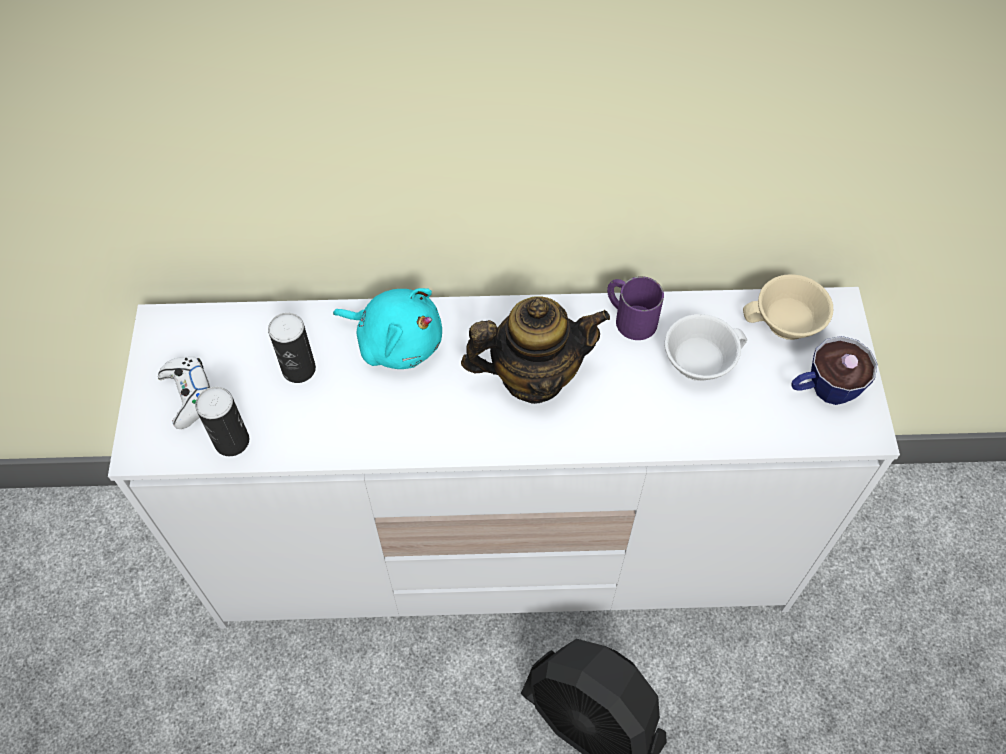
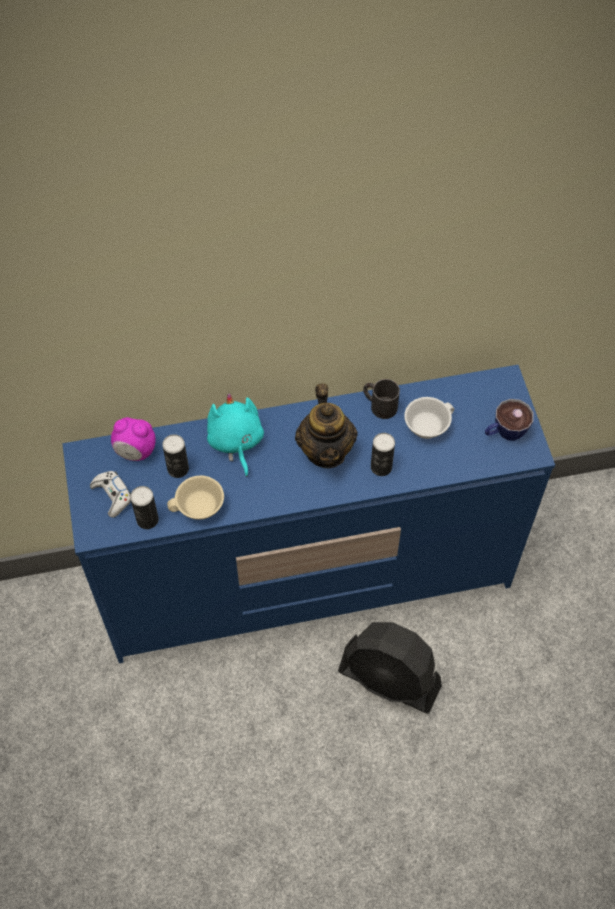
camera: 10 degrees left, 0 degrees up
(242, 333) = (135, 452): none -> alarm clock
(396, 341) = (235, 442): turquoise plush toy -> turquoise plush toy turned 120 degrees counterclockwise
(504, 552) = (308, 579): white dresser -> blue dresser
(533, 376) = (326, 451): teapot -> teapot turned 105 degrees clockwise
(615, 415) = (381, 467): none -> can
(629, 317) = (379, 405): purple mug -> black mug
(786, 324) = (477, 395): beige cup -> beige cup (199, 508)

